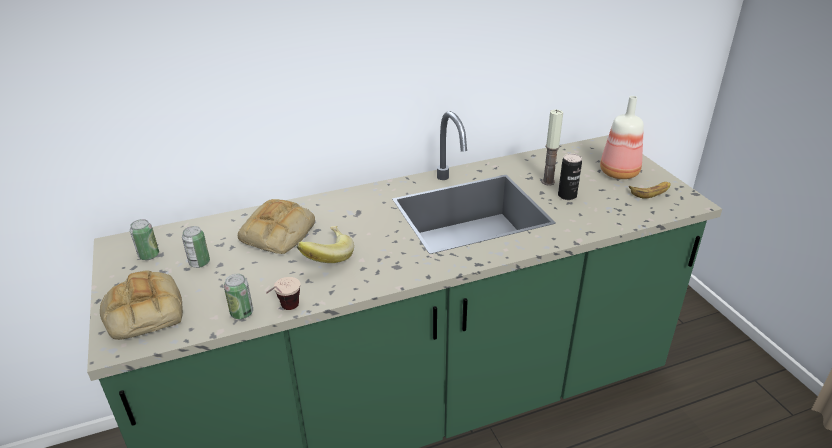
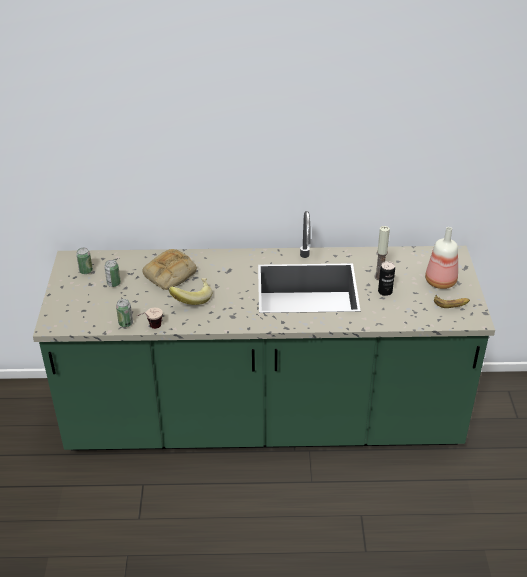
camera: 20 degrees right, 5 degrees up
(143, 311) = (71, 308): bread -> none

